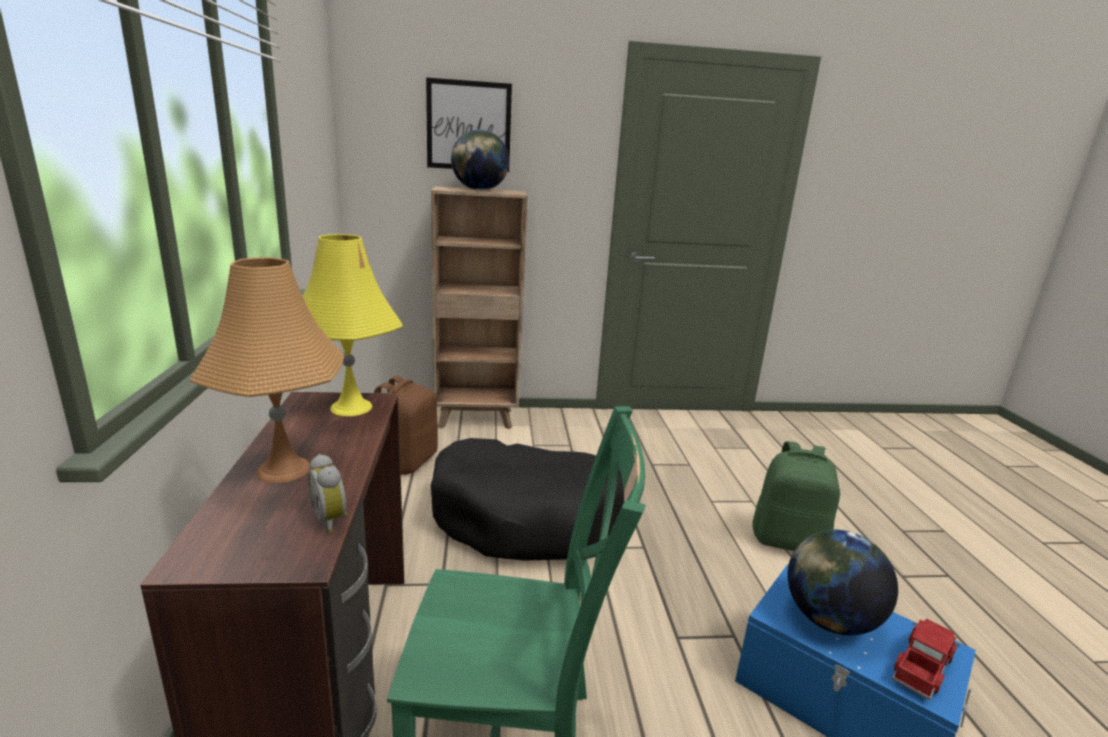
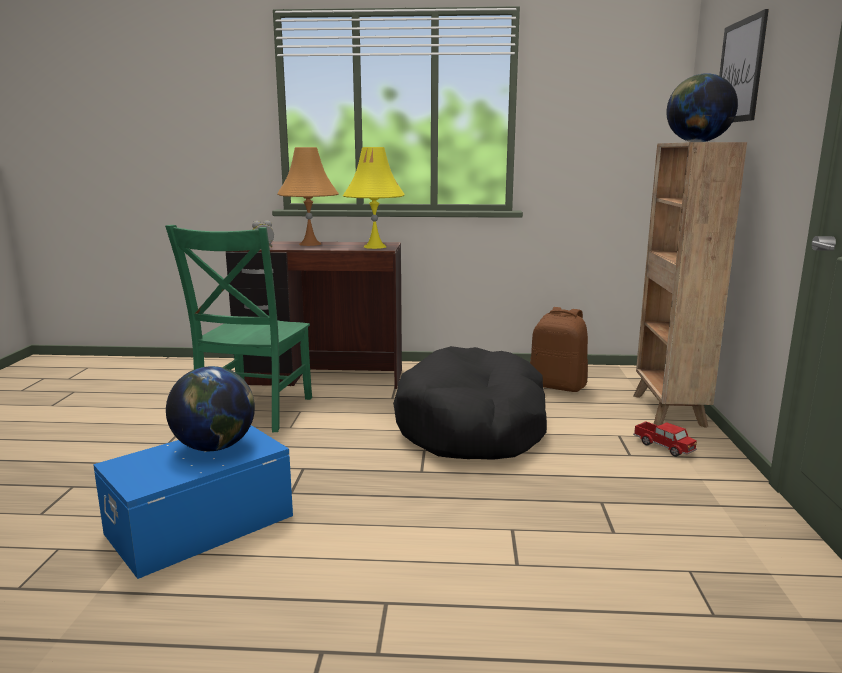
camera: 100 degrees right, 5 degrees down
(788, 540) = (420, 568): green backpack -> none
(921, 667) = (141, 468): toy truck -> toy truck (664, 446)

